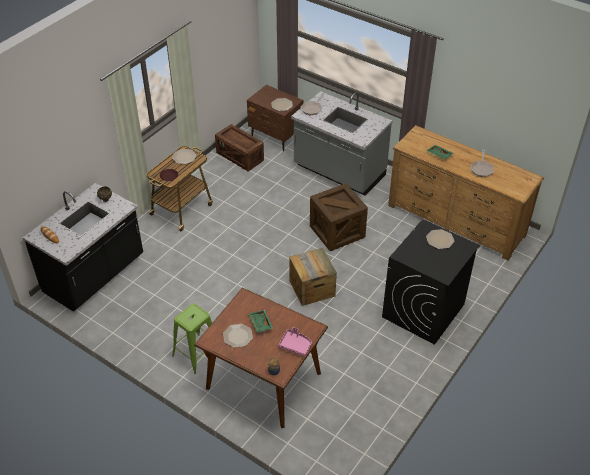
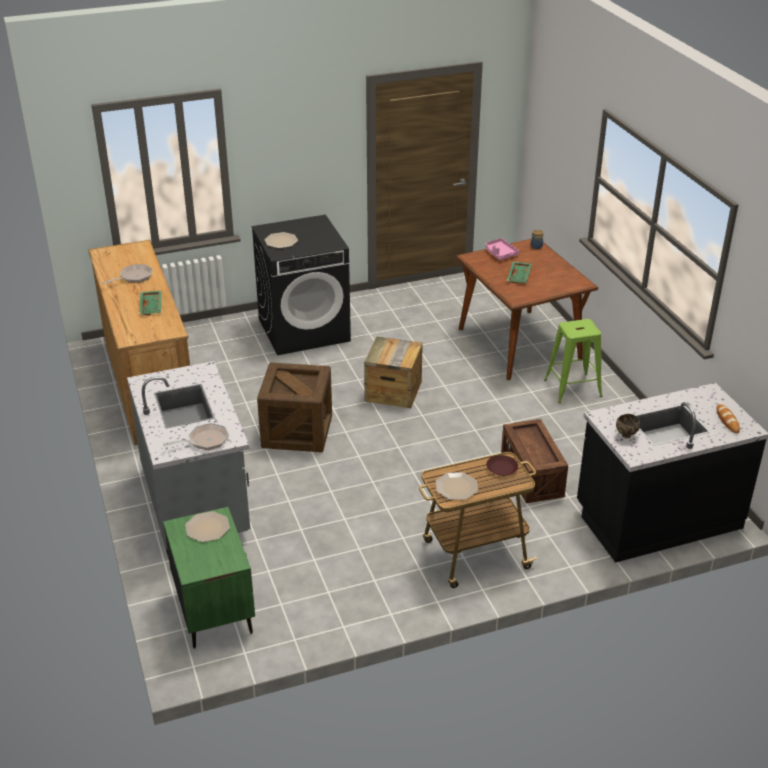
camera: 145 degrees left, 10 degrees down
(237, 336) = (550, 276): plate -> none
(240, 156) = (310, 602): crate -> crate (532, 476)
(275, 137) = (214, 611): brown nightstand -> green nightstand

